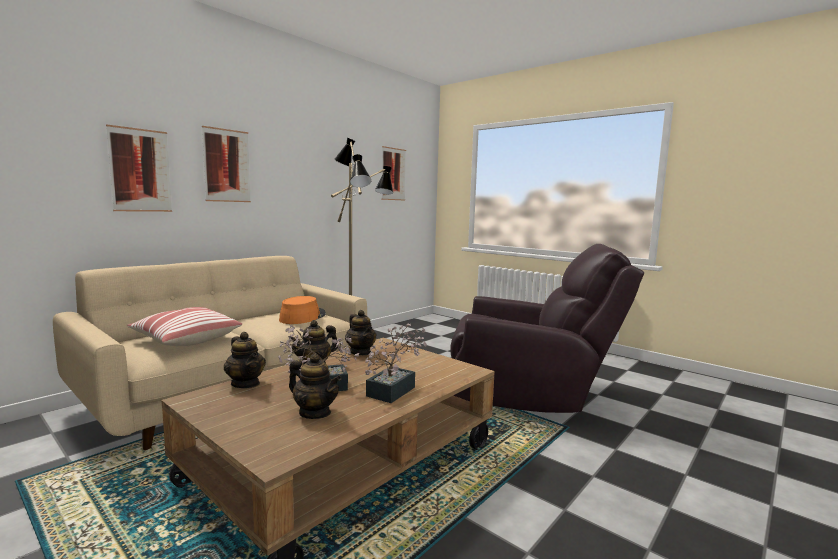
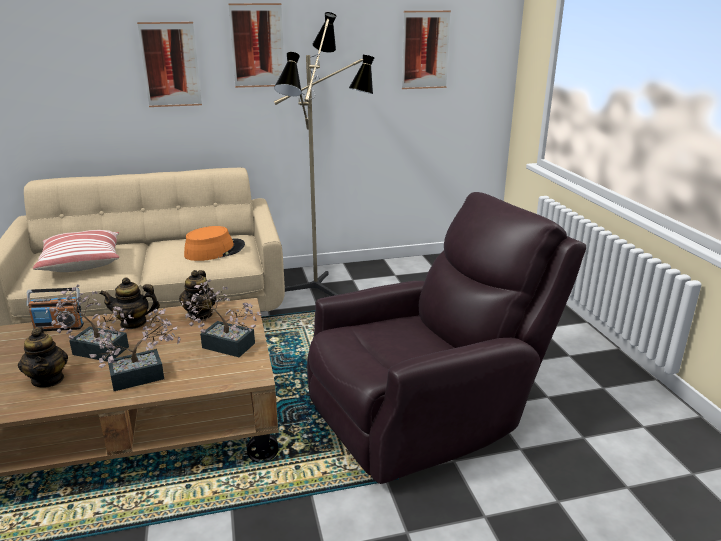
camera: 35 degrees right, 15 degrees up
(140, 170) = (78, 79): picture -> picture (257, 46)
(246, 383) = (59, 327): teapot -> radio
(415, 361) = (223, 344): none -> potted plant
(530, 394) = (428, 413): brown armchair -> brown armchair turned 75 degrees counterclockwise

